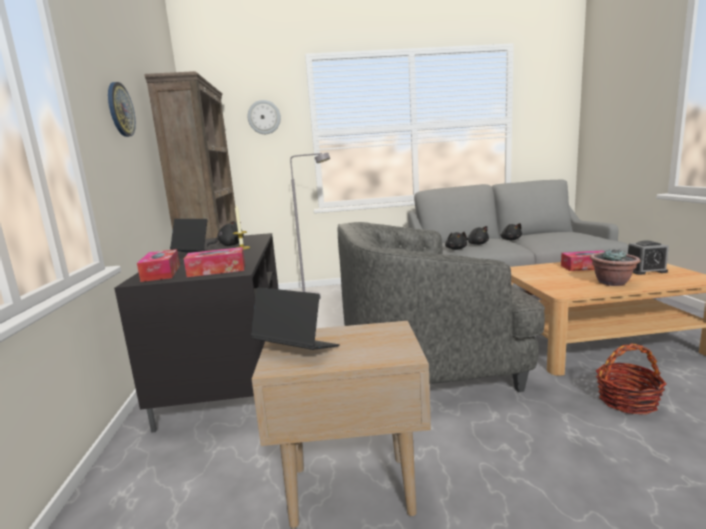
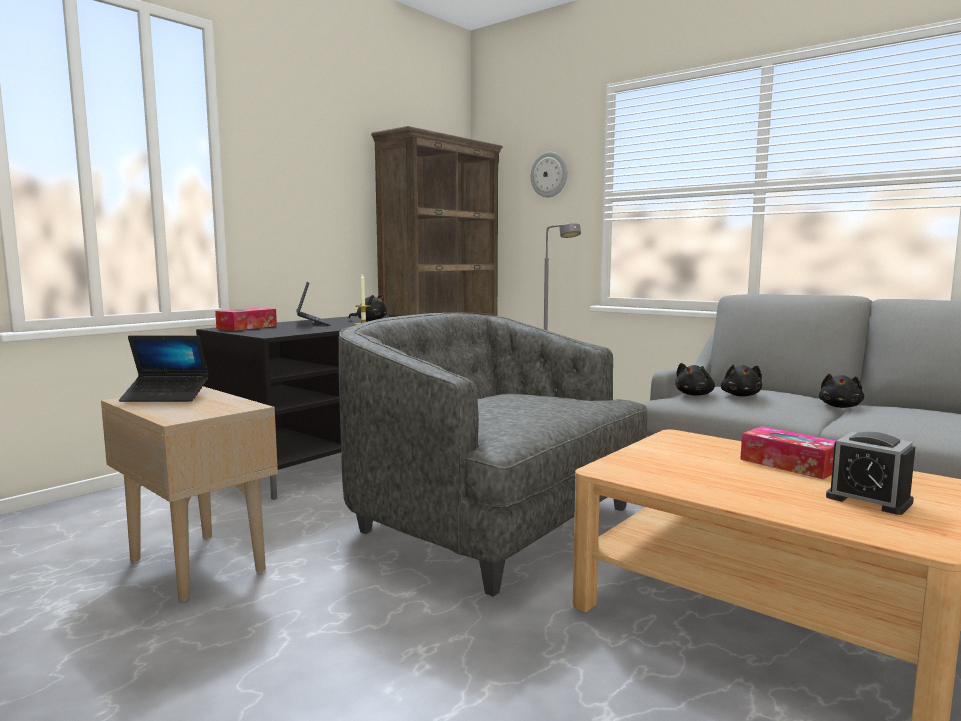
camera: 45 degrees right, 5 degrees down
(120, 109) = (313, 171): wall clock -> none
(217, 270) = (269, 332): tissue box -> none
(296, 349) = (166, 397): laptop -> laptop turned 105 degrees clockwise
(612, 283) = (727, 488): potted plant -> none
(627, 401) = (573, 675): basket -> none

